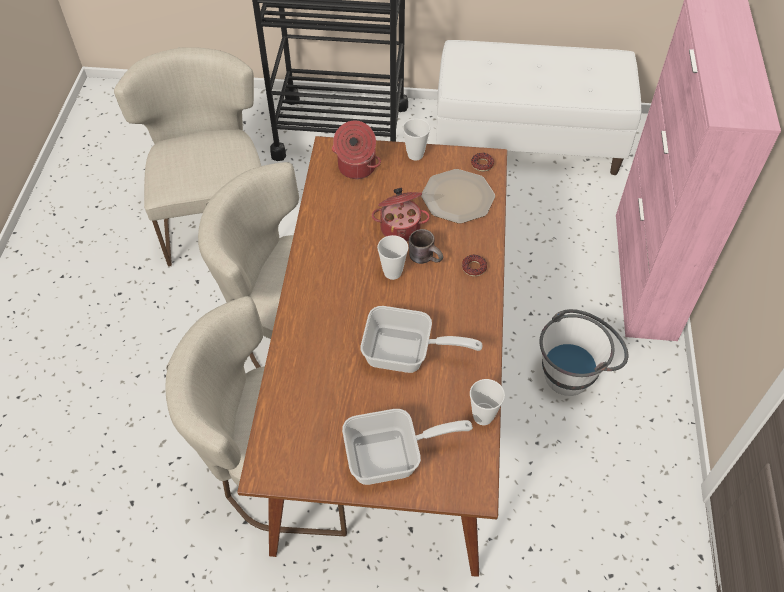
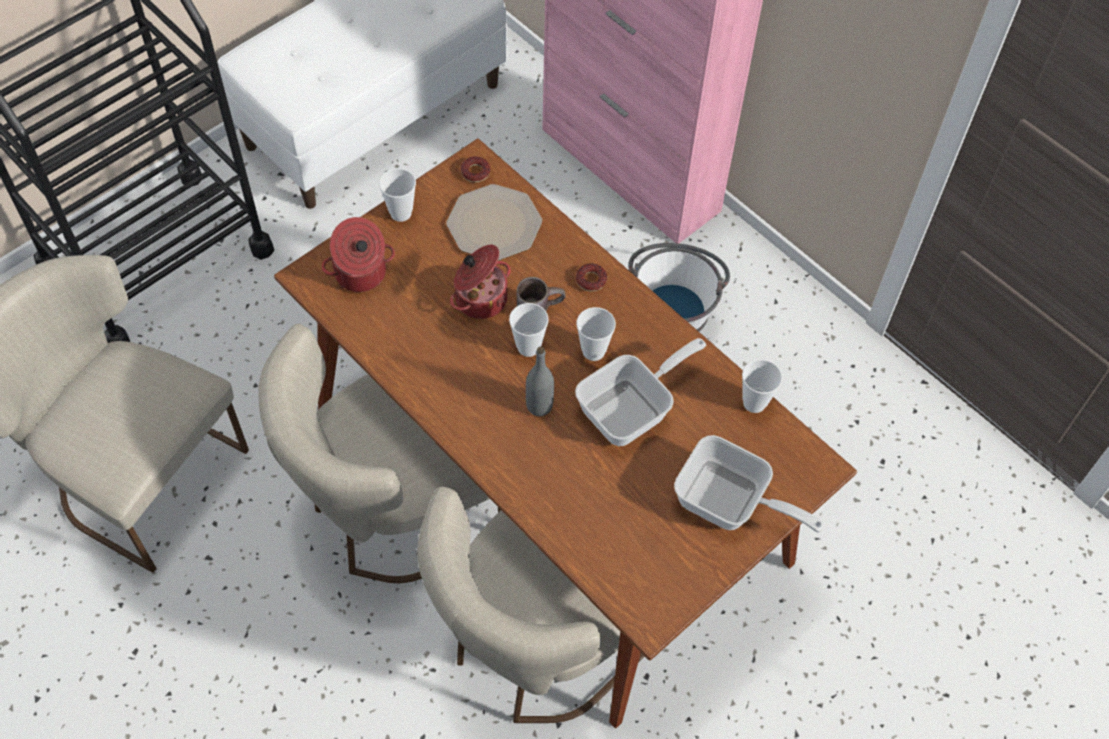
camera: 50 degrees left, 5 degrees up
(358, 306) = (539, 406): none -> grey bottle
(392, 457) = (730, 503): frying pan -> frying pan turned 90 degrees clockwise
(425, 305) = (593, 351): none -> cup

